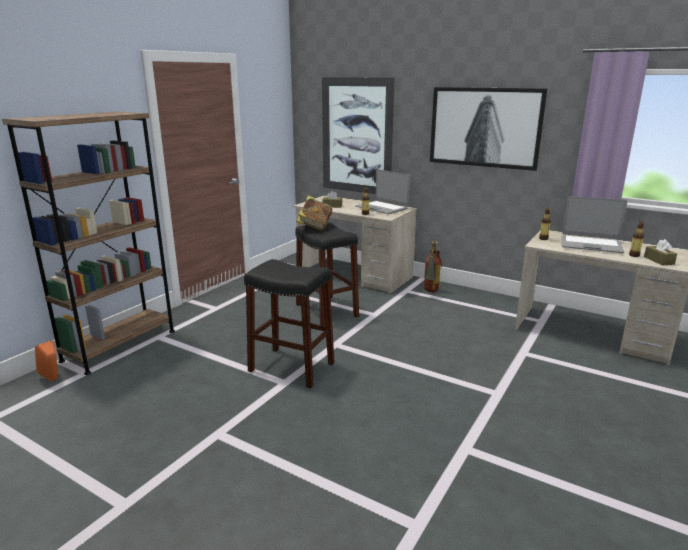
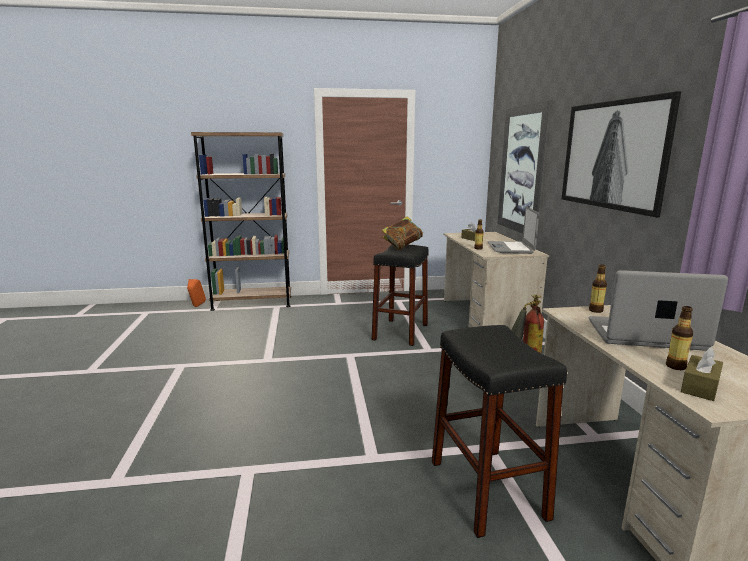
camera: 50 degrees right, 5 degrees down
(291, 367) = (292, 354): black stool -> black stool (487, 488)
(590, 245) = (645, 335): laptop -> laptop turned 120 degrees clockwise

